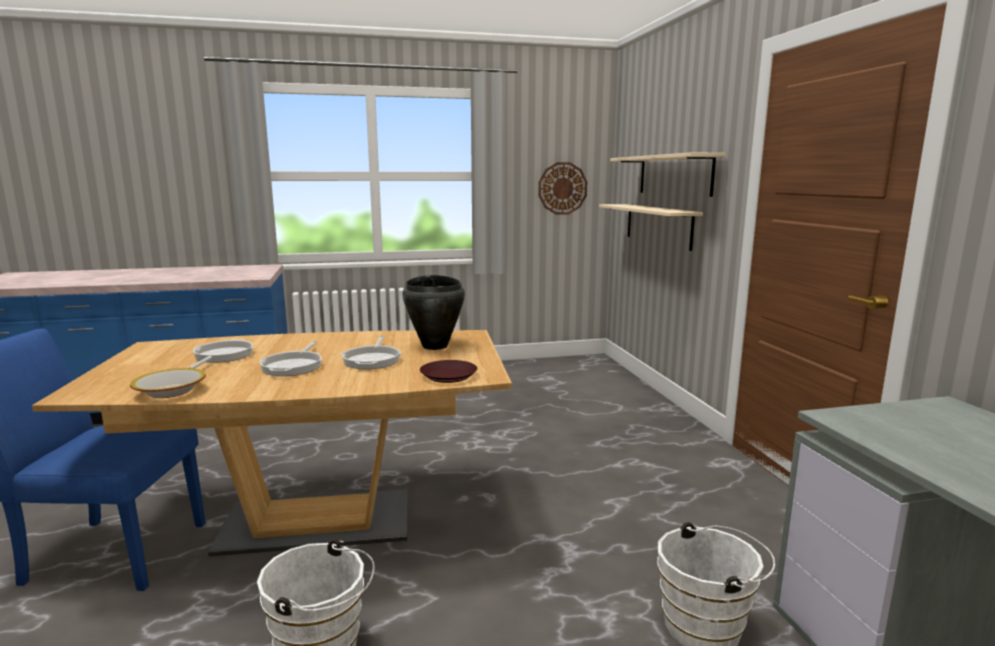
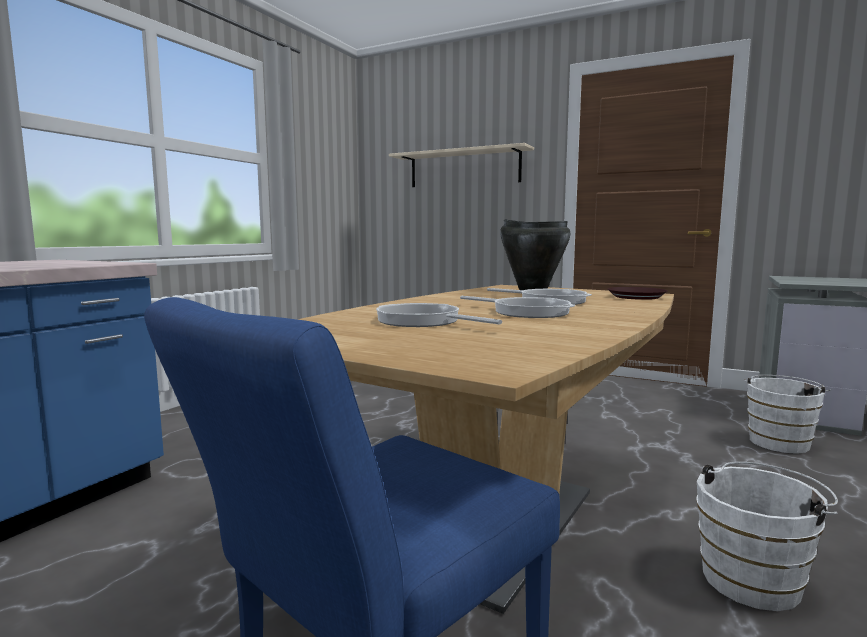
camera: 50 degrees left, 5 degrees down
(170, 391) = (560, 340): bowl -> none
(562, 188) = (327, 183): wall clock -> none
(658, 225) = (443, 213): beige shelf -> none

